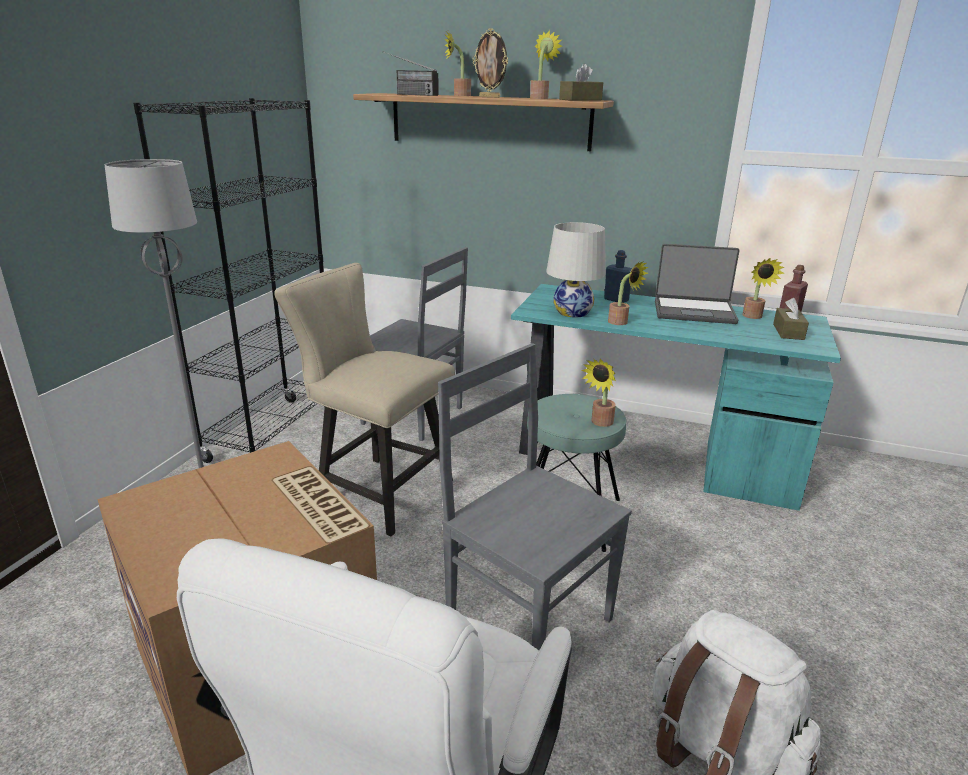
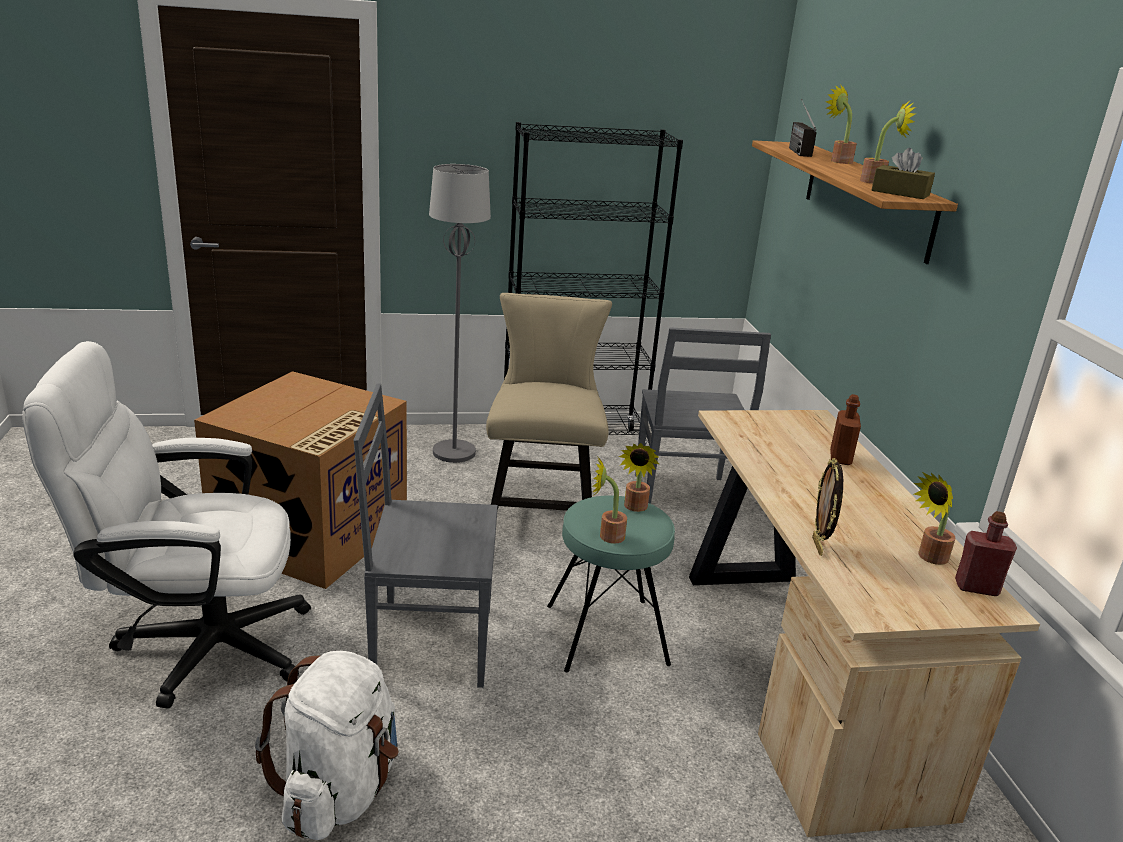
camera: 60 degrees right, 0 degrees up
(490, 97) = (838, 169): picture frame -> picture frame (818, 546)
(526, 621) = (428, 643): grey chair -> grey chair turned 105 degrees counterclockwise
(573, 312) = (753, 439): white table lamp -> none
(616, 300) = (840, 458): blue bottle -> brown bottle
(621, 323) = (761, 469): potted plant -> potted plant (635, 508)
(650, 454) = (798, 674): turquoise desk -> beige desk
(694, 311) = (879, 512): laptop -> none
(788, 332) = (904, 587): brown tissue box -> none

